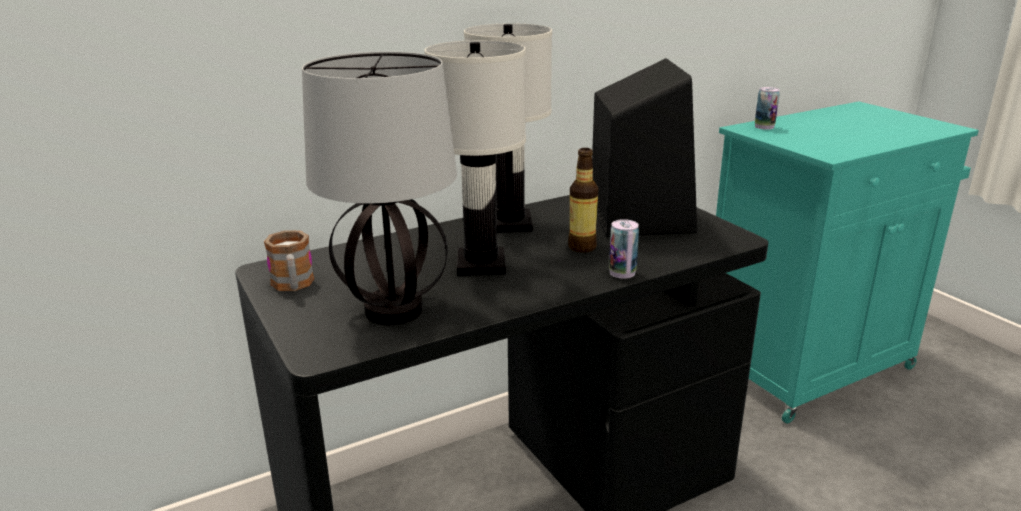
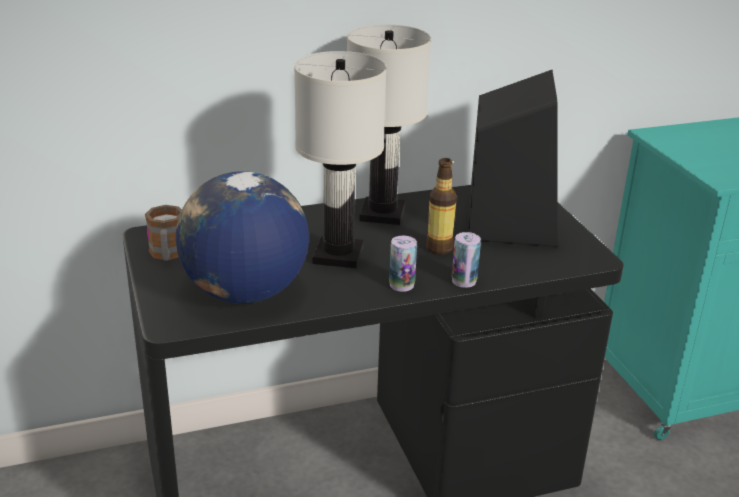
camera: 10 degrees right, 5 degrees up
(393, 312) = (244, 293): table lamp -> globe
(764, 127) = (676, 134): can -> can (401, 285)

